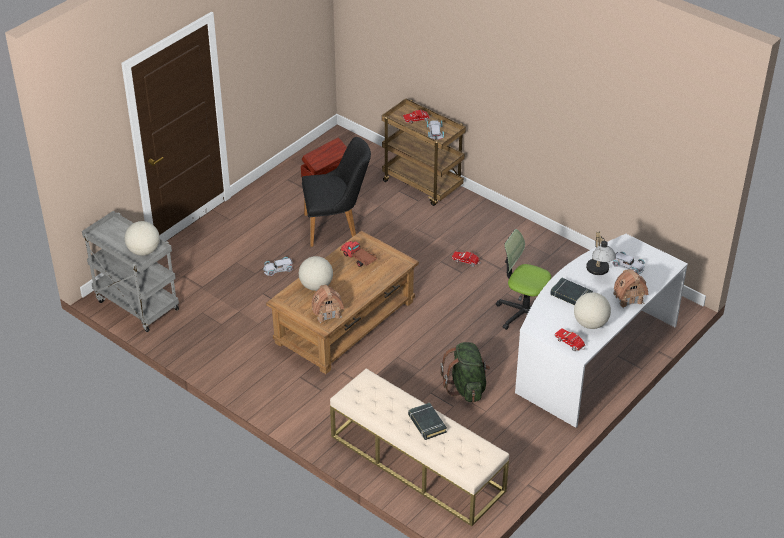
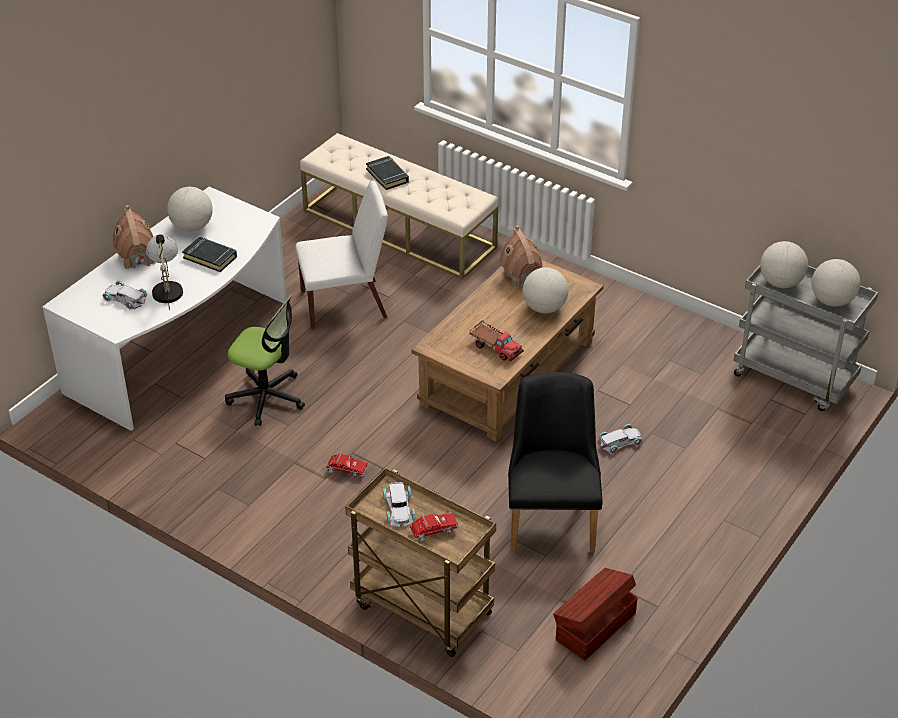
camera: 175 degrees right, 0 degrees up
(115, 236) = (831, 301): none -> globe
(336, 227) = (551, 516): black chair -> black chair turned 105 degrees clockwise
(466, 387) = (345, 304): green backpack -> white chair
(571, 344) = (220, 205): toy truck -> none

